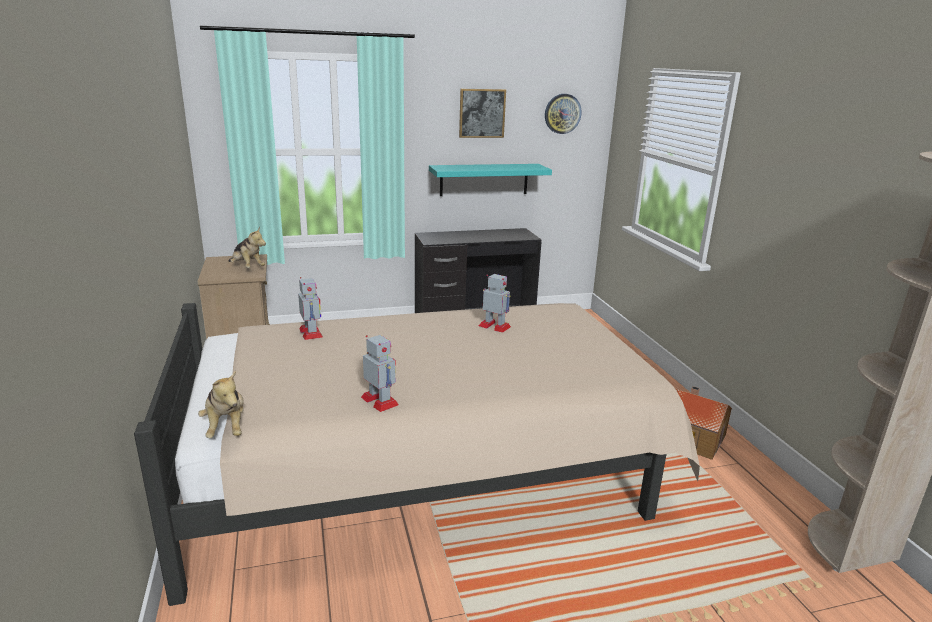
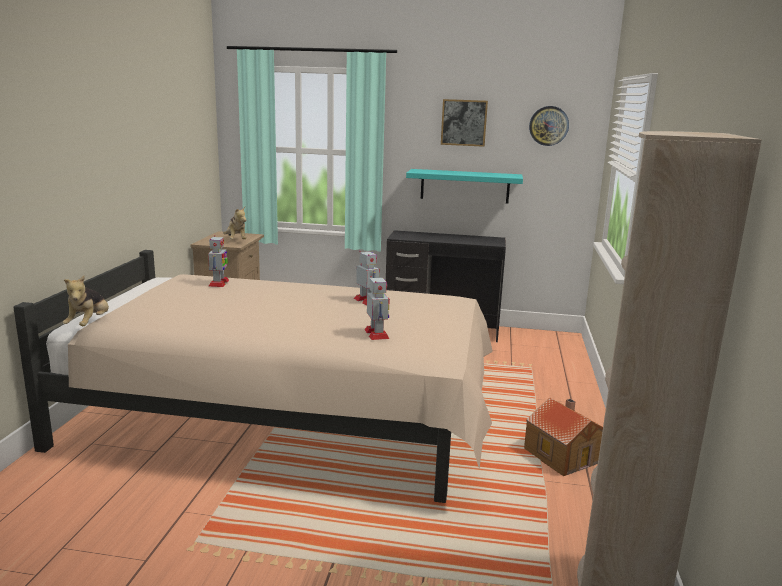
camera: 25 degrees right, 5 degrees down
(380, 401) = (204, 328): toy robot -> toy robot (377, 334)

